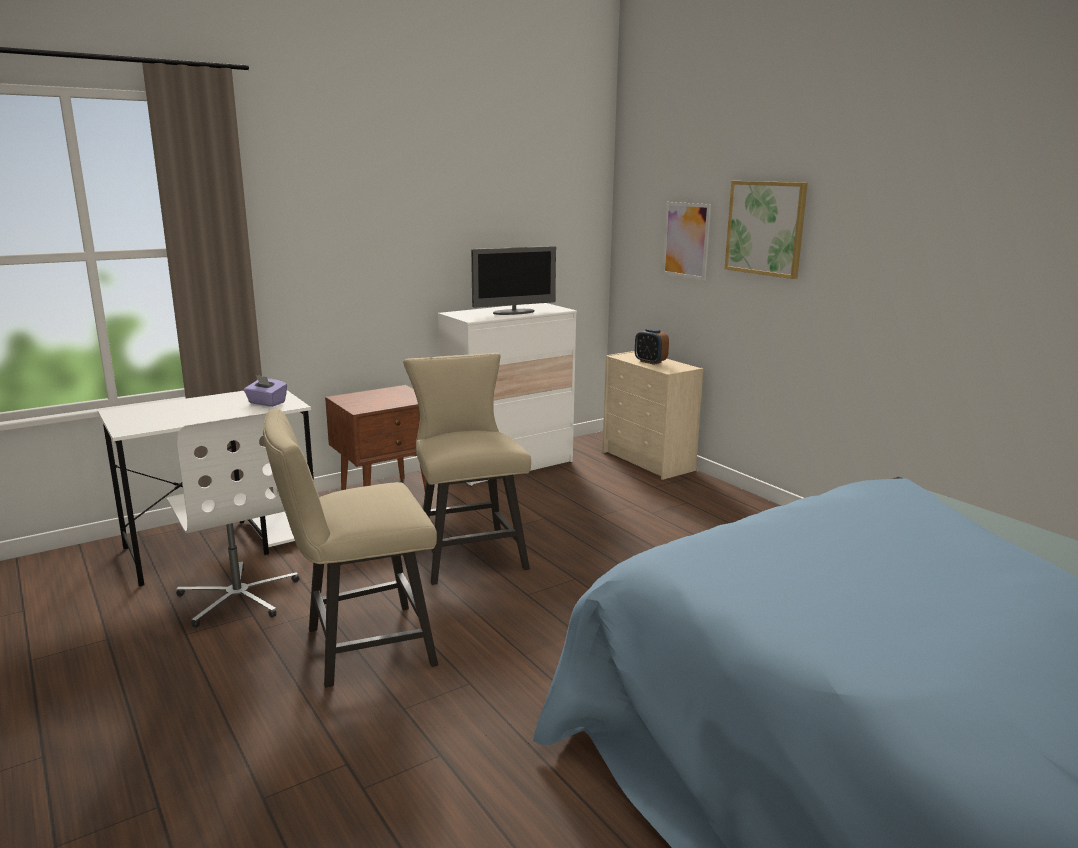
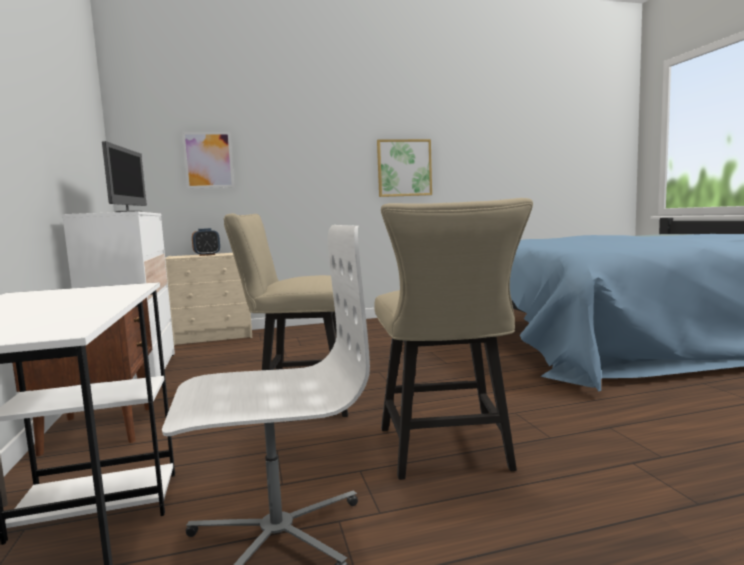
camera: 70 degrees left, 10 degrees down
(266, 403) = (93, 291): purple tissue box -> none
(765, 228) = (283, 145): picture -> picture (404, 168)

